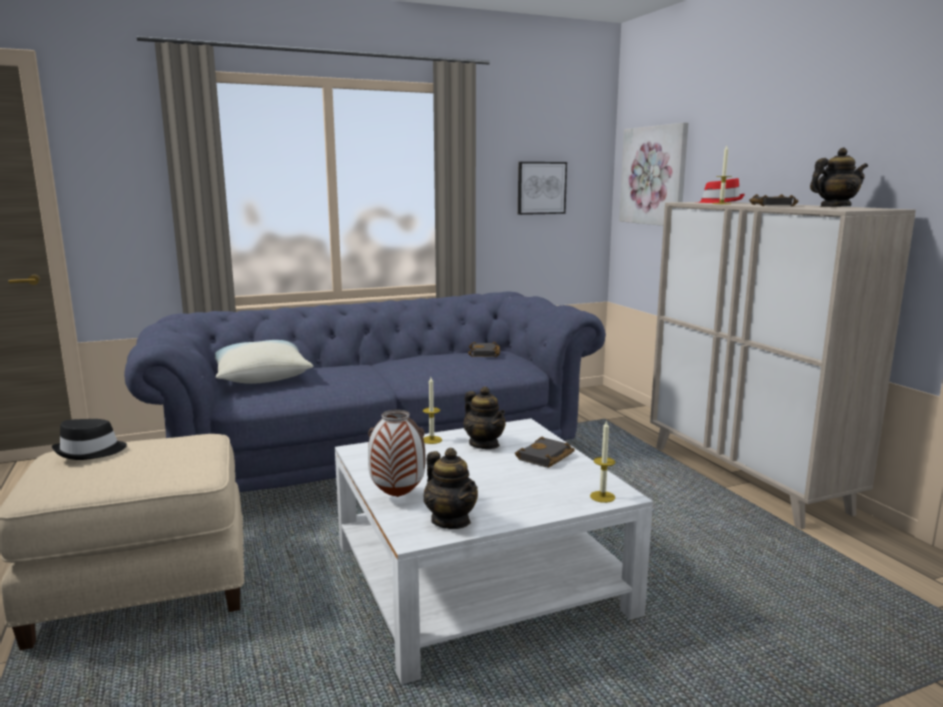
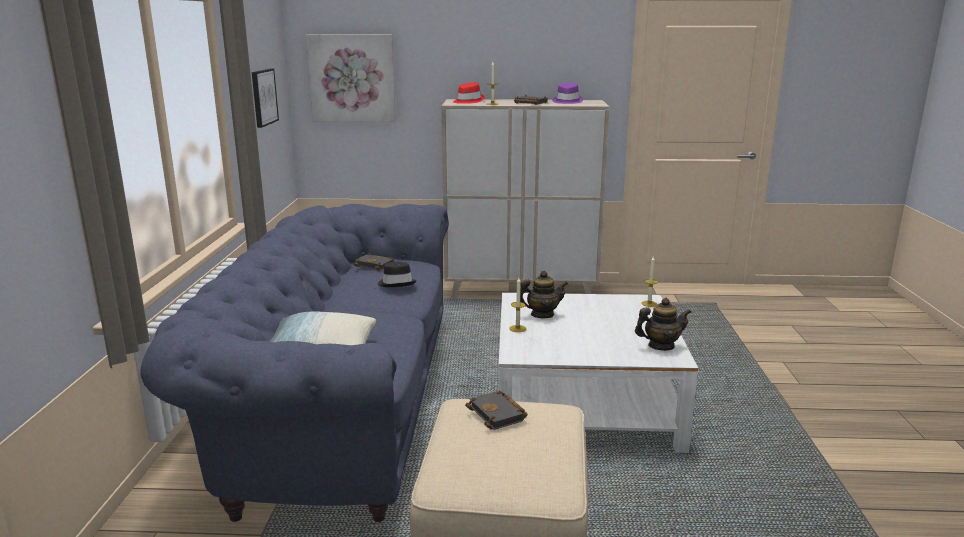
camera: 65 degrees left, 5 degrees up
(90, 451) = (470, 459): black hat -> black hat (397, 283)
(397, 497) = (615, 355): vase -> none
(545, 458) = (581, 304): black book -> black book (498, 414)
(834, 207) = (566, 101): teapot -> purple hat

